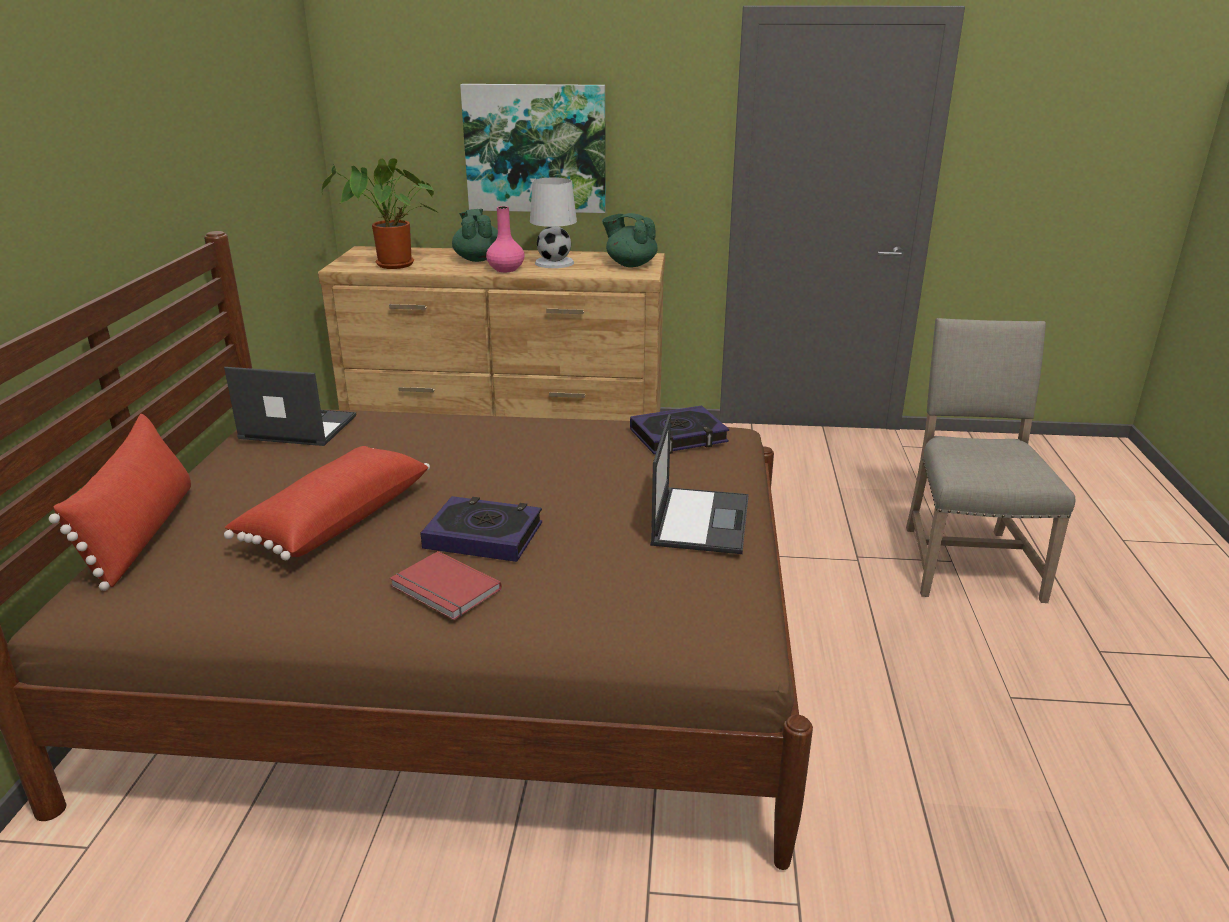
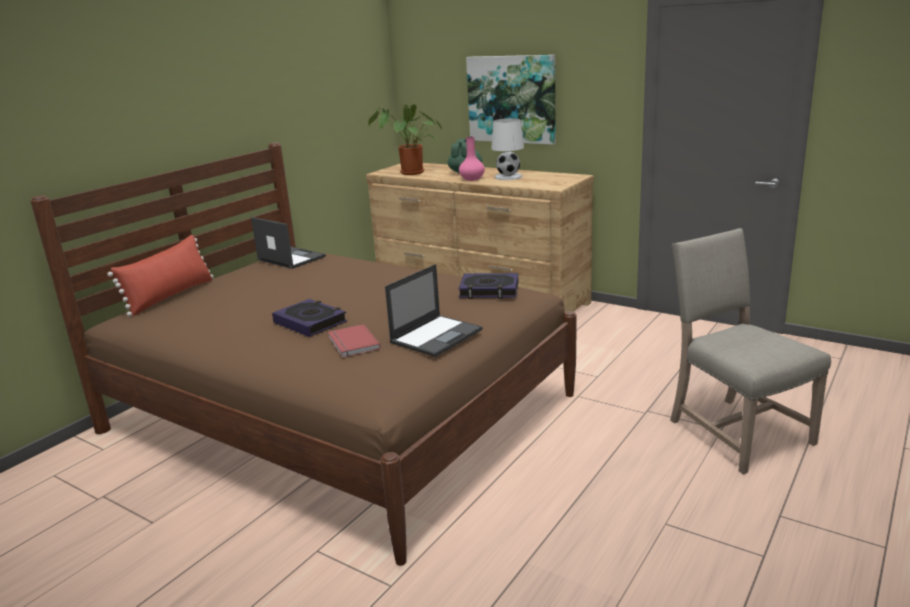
camera: 30 degrees right, 5 degrees down
(335, 519) = (252, 303): red pillow -> none
(443, 589) = (259, 343): red book -> red book (352, 343)
(630, 264) = (556, 180): green teapot -> none
(966, 560) = (734, 431): beige chair -> beige chair turned 60 degrees counterclockwise

